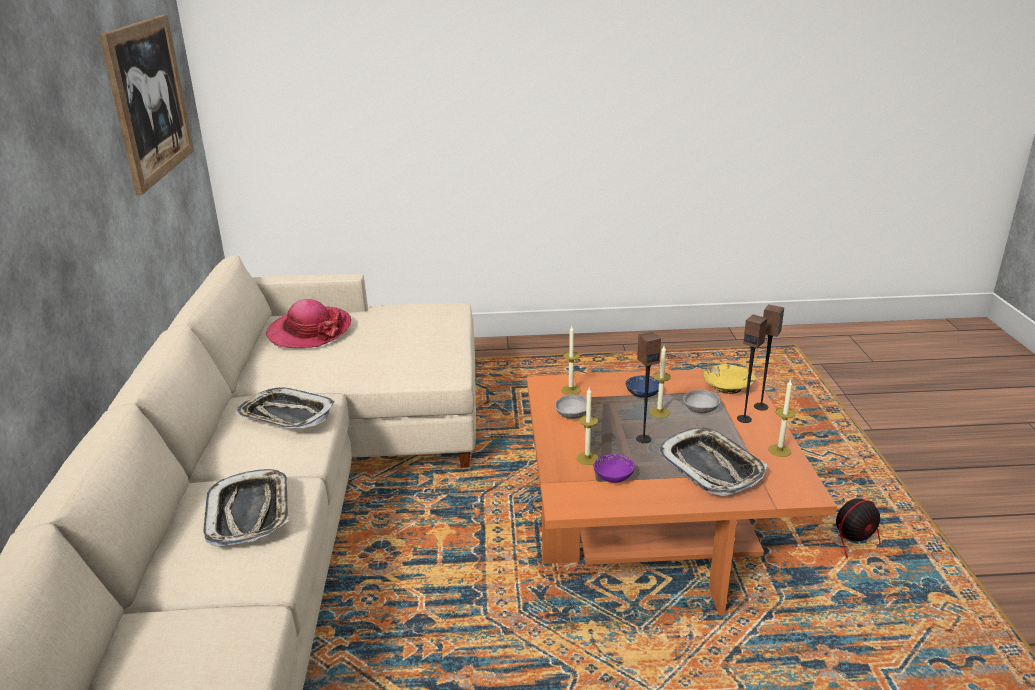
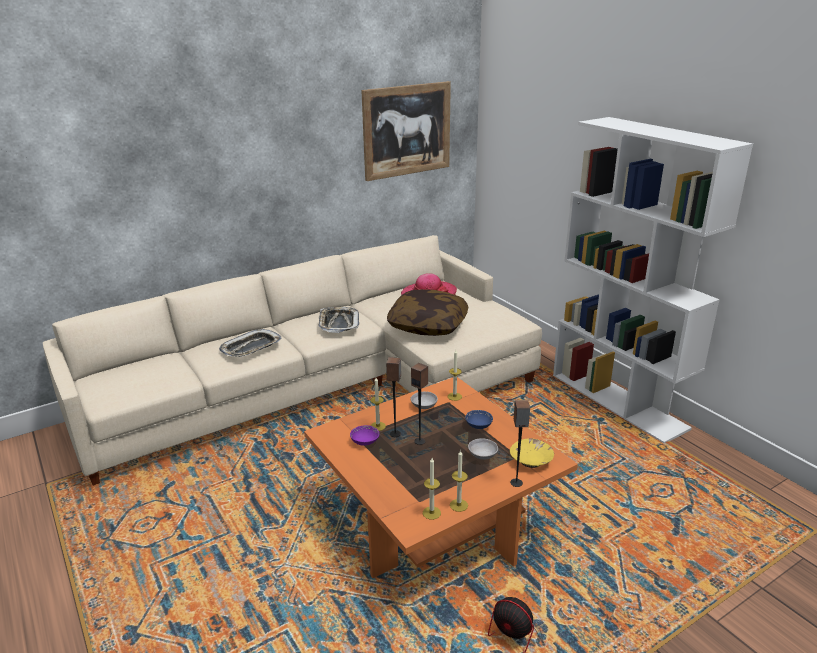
camera: 60 degrees right, 0 degrees up
(386, 356) = (428, 325): none -> pillow
(556, 347) = (618, 401): none -> white bookcase
(659, 412) = (461, 438): candle -> candle (431, 513)
(711, 467) = (409, 478): tray -> none
(744, 419) = (489, 478): speaker -> speaker (395, 434)

